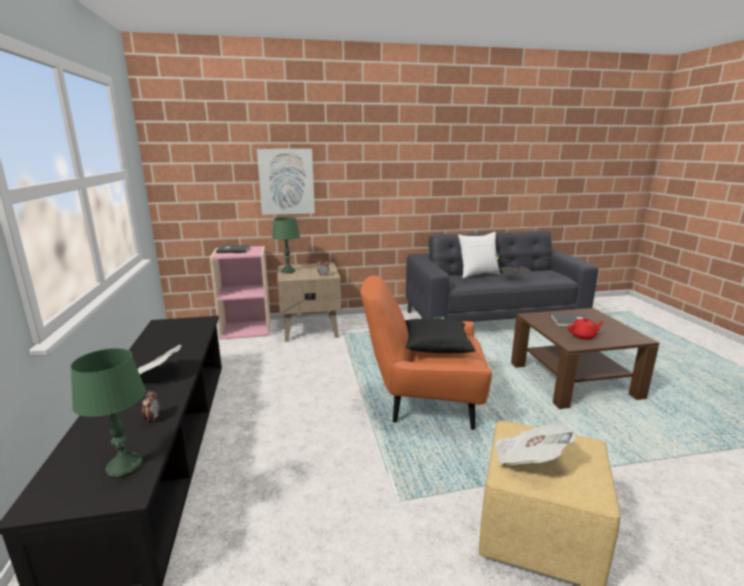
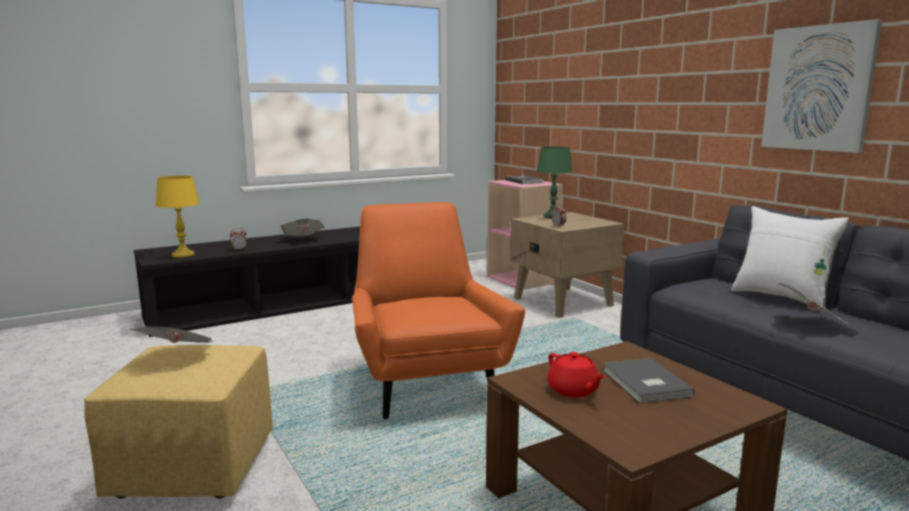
camera: 70 degrees right, 5 degrees down
(124, 466) = (183, 255): green table lamp -> yellow table lamp
(286, 181) = (593, 103): picture -> picture (818, 88)
(436, 347) = (425, 303): black pillow -> none

